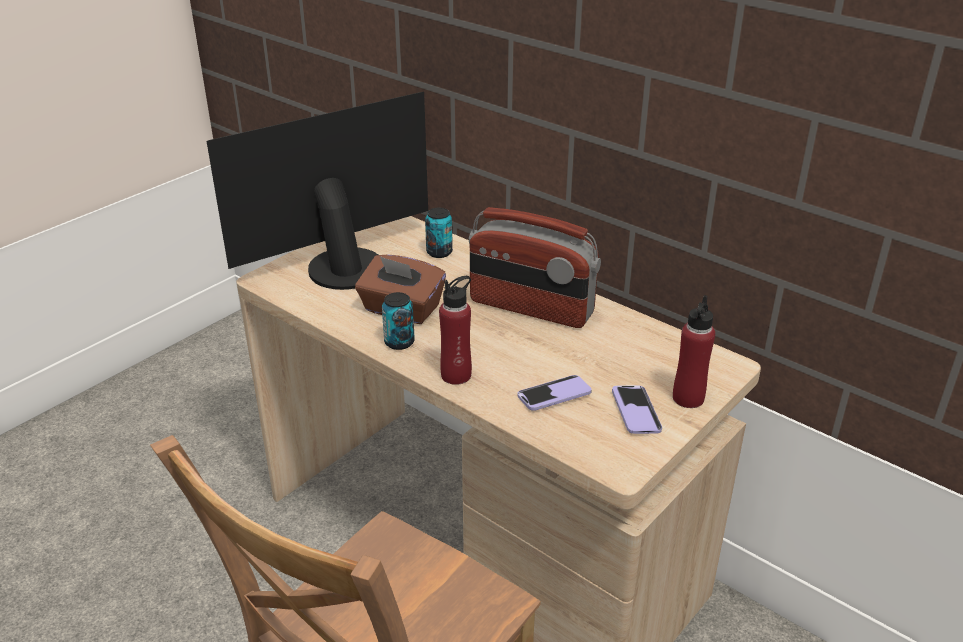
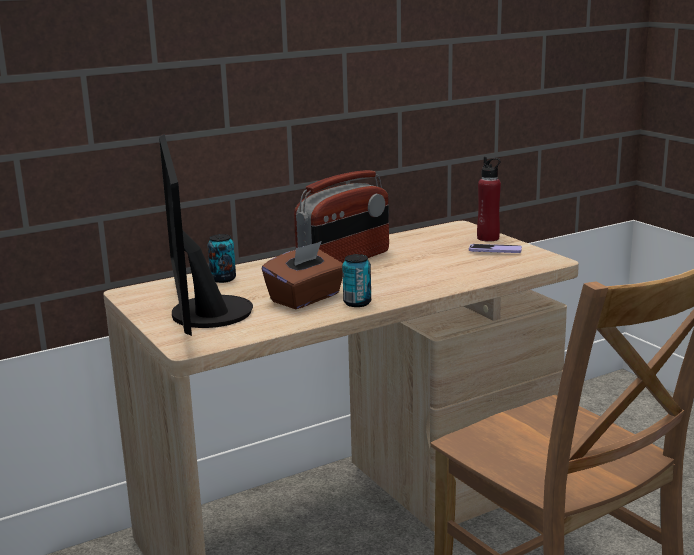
camera: 70 degrees left, 15 degrees down
(456, 375) = (419, 289): red bottle -> none
(554, 395) = (463, 267): phone -> none

